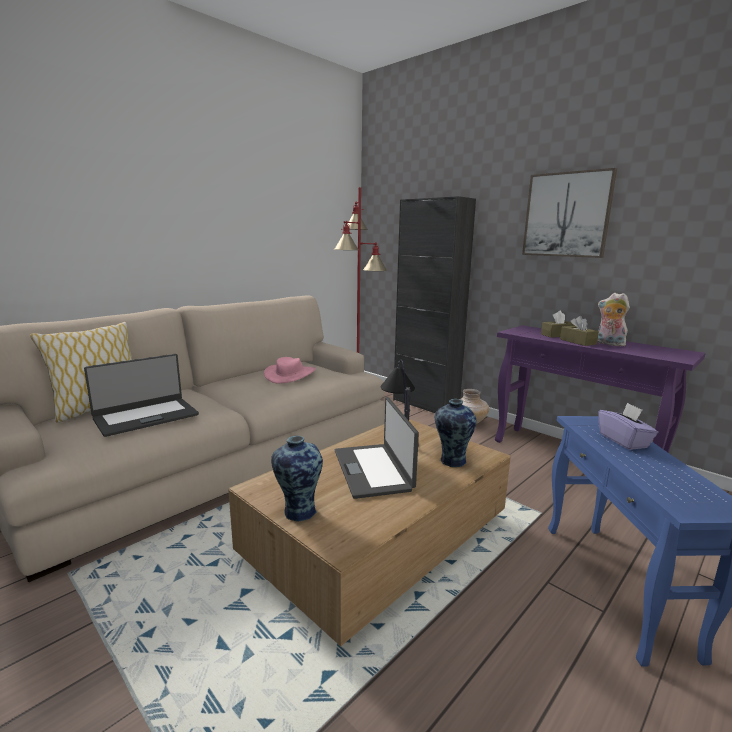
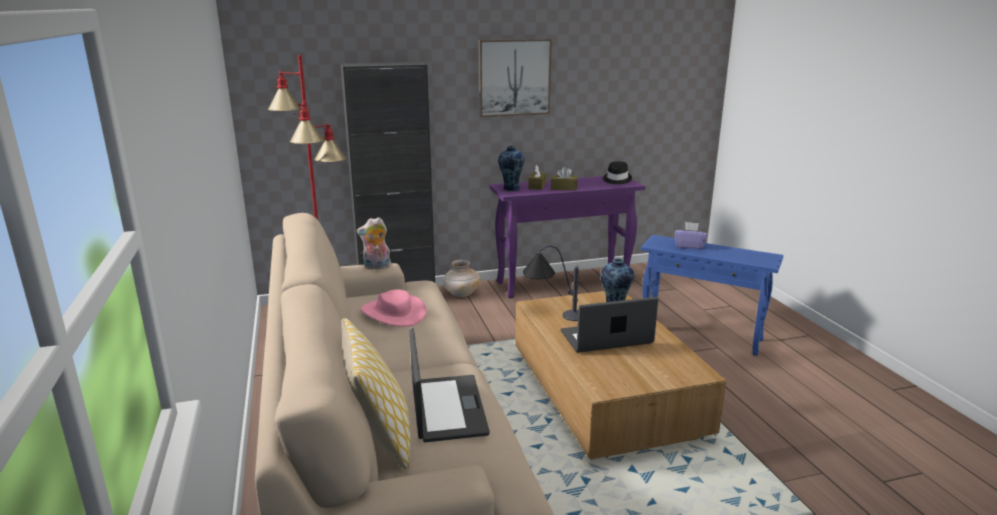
camera: 60 degrees left, 5 degrees up
(298, 511) = (649, 380): vase -> vase (510, 189)
(373, 470) = (606, 338): laptop -> laptop turned 150 degrees clockwise
(609, 344) = (578, 184): plush toy -> plush toy (376, 267)
(671, 352) = (616, 180): none -> black hat

